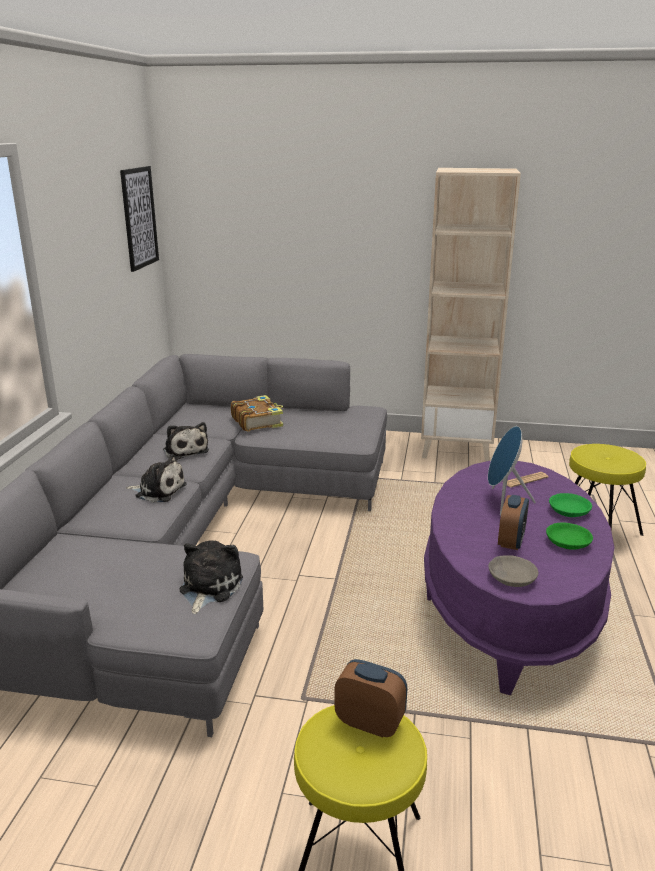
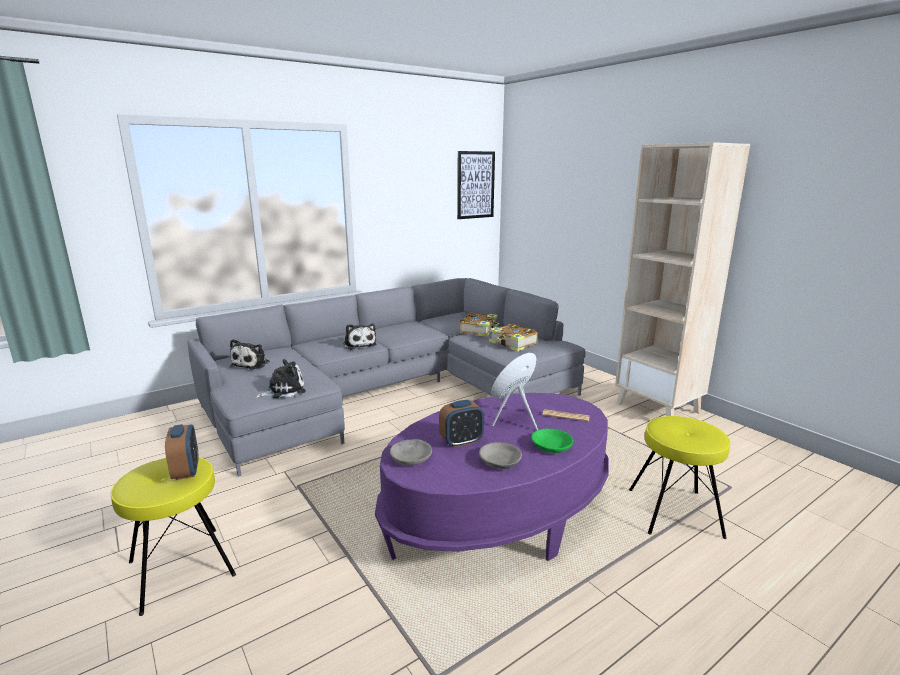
camera: 45 degrees right, 5 degrees down
(185, 450) = (411, 332): plush toy -> plush toy (252, 364)
(324, 425) = (513, 344): none -> book
(568, 543) = (500, 462): green bowl -> grey bowl

